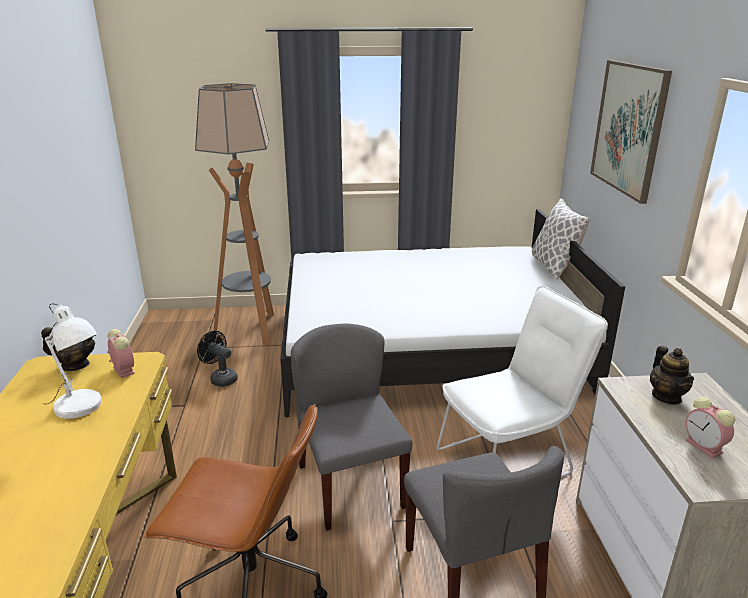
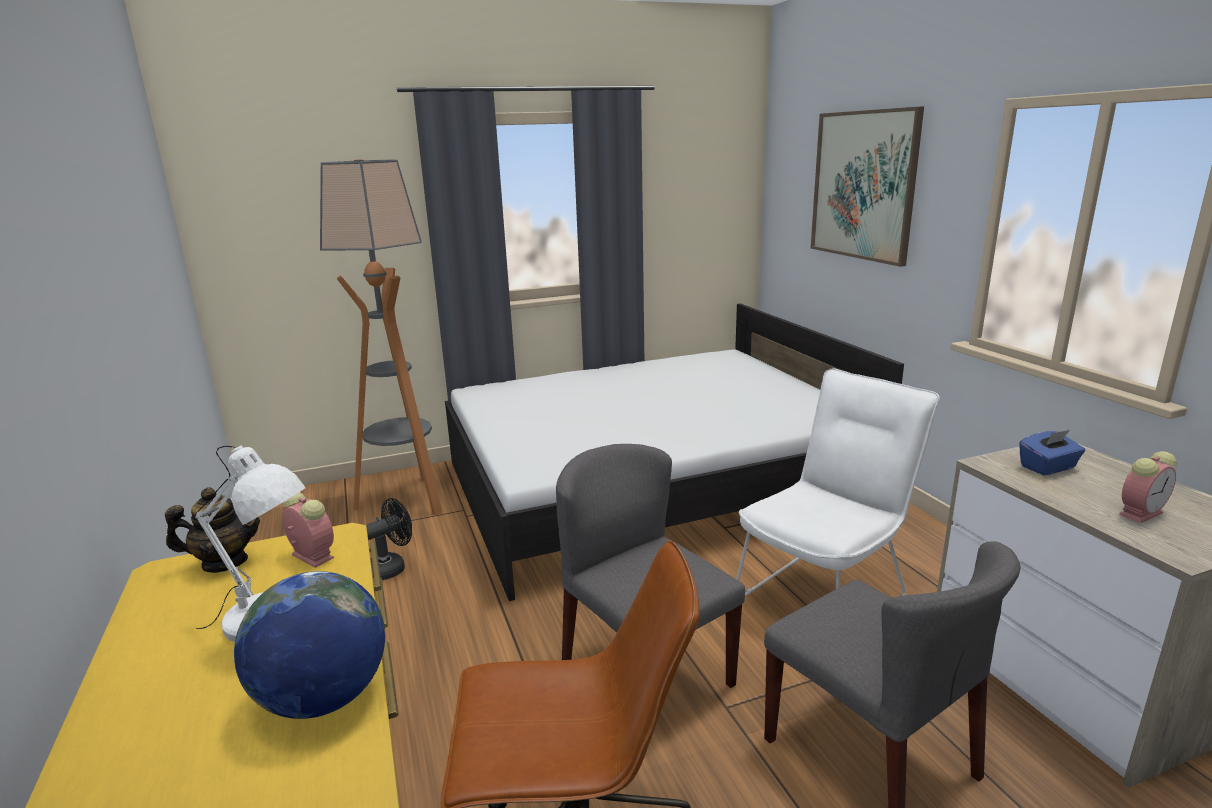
camera: 15 degrees left, 5 degrees down
(85, 458) = (323, 698): none -> globe
(220, 378) = (392, 567): black fan -> black fan turned 120 degrees clockwise
(554, 267) = (778, 365): pillow -> none
(666, 396) = (1048, 467): teapot -> blue tissue box
(705, 447) = (1141, 512): alarm clock -> alarm clock turned 75 degrees counterclockwise

